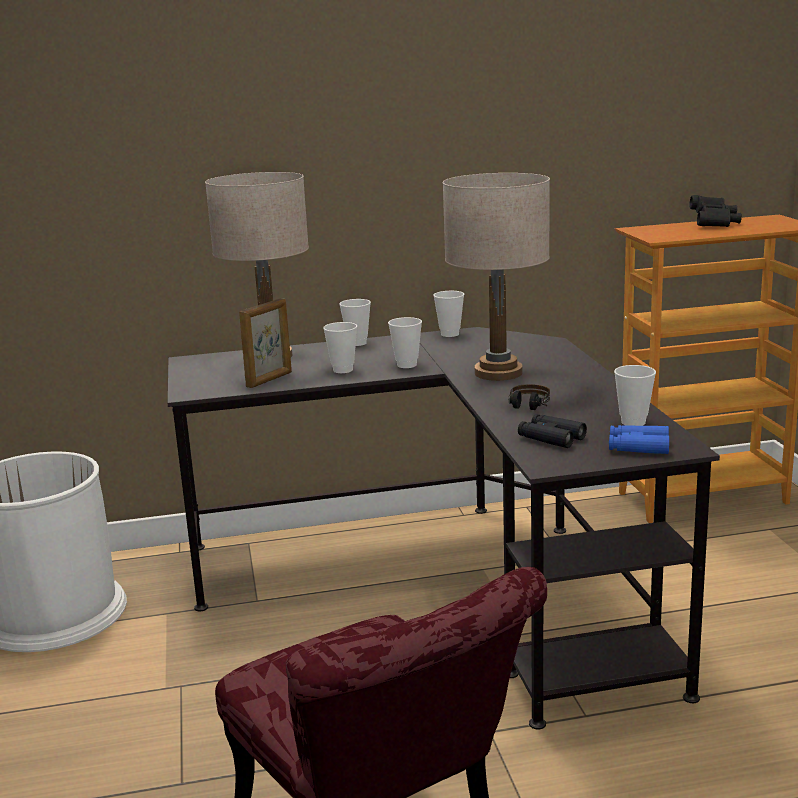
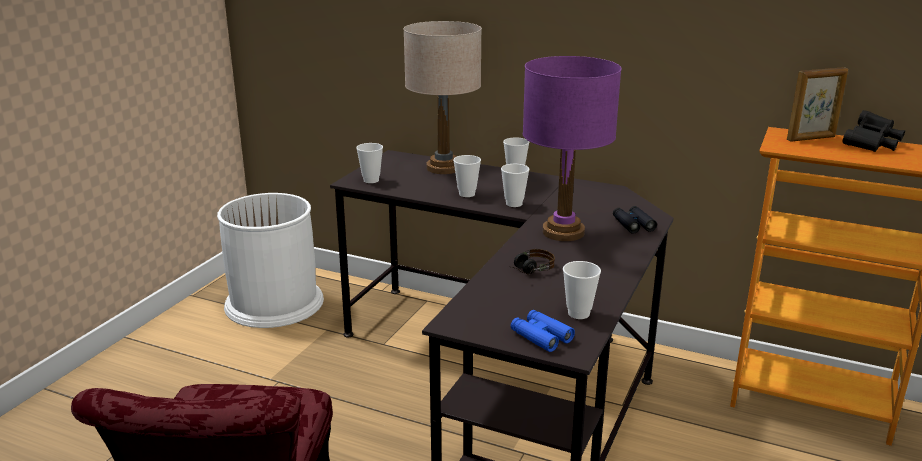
camera: 35 degrees right, 5 degrees up
(270, 379) = (411, 187): picture frame -> picture frame (811, 138)
(450, 334) = (591, 186): cup -> cup (371, 180)
(499, 373) = (563, 232): beige table lamp -> purple table lamp
(551, 438) = (496, 302): black binoculars -> black binoculars (633, 224)

